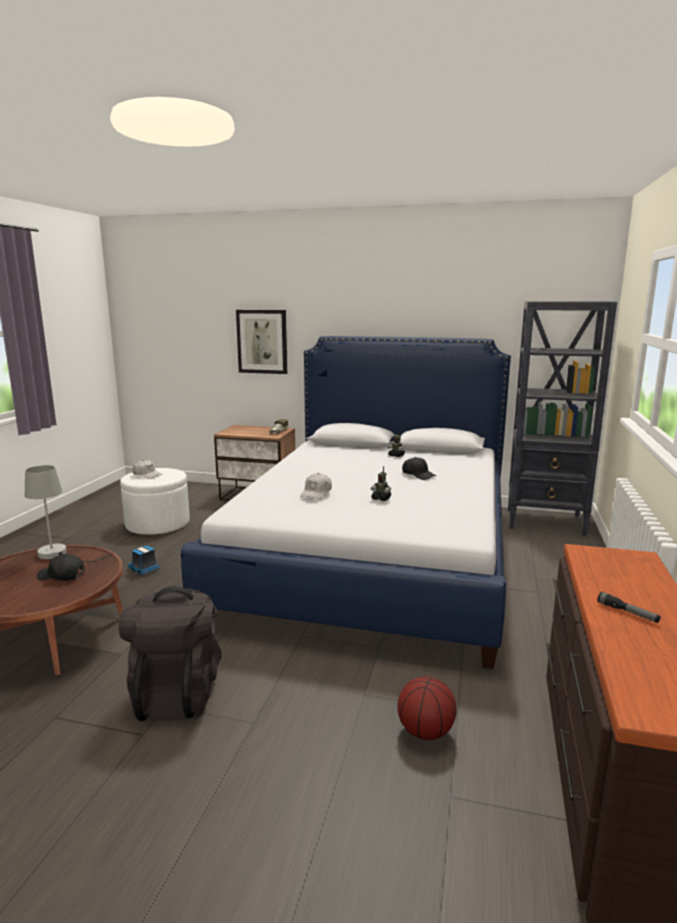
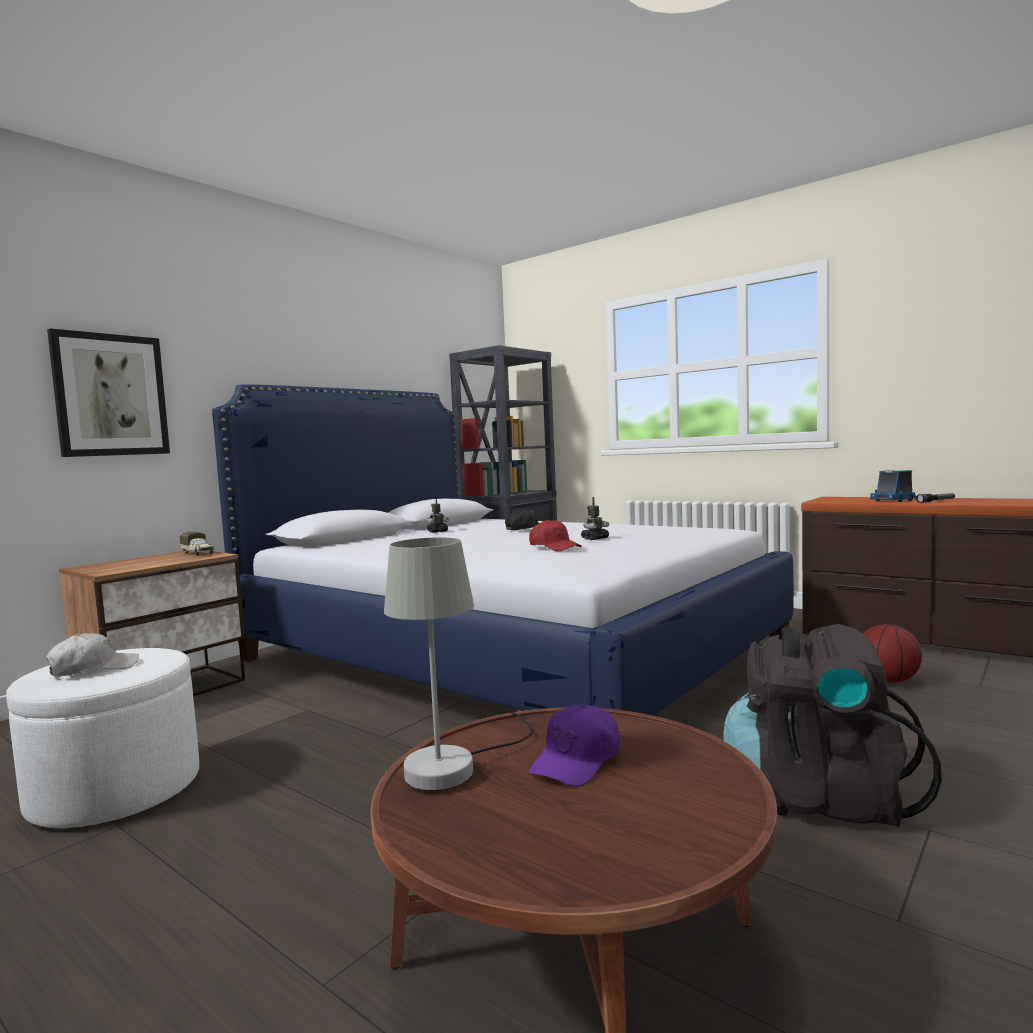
camera: 65 degrees left, 10 degrees down
(62, 575) = (577, 761): black cap -> purple cap
(144, 570) = (346, 813): toy truck -> toy truck (893, 500)
(316, 493) = (554, 547): white cap -> red cap

